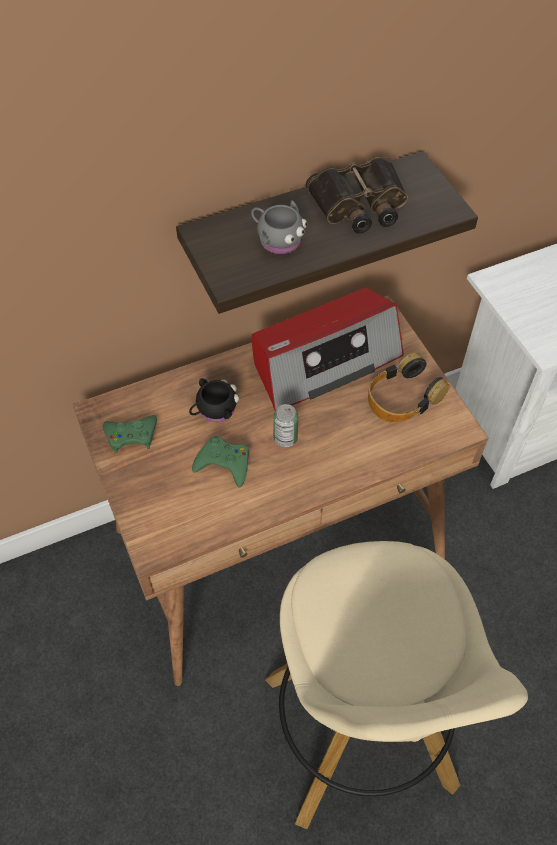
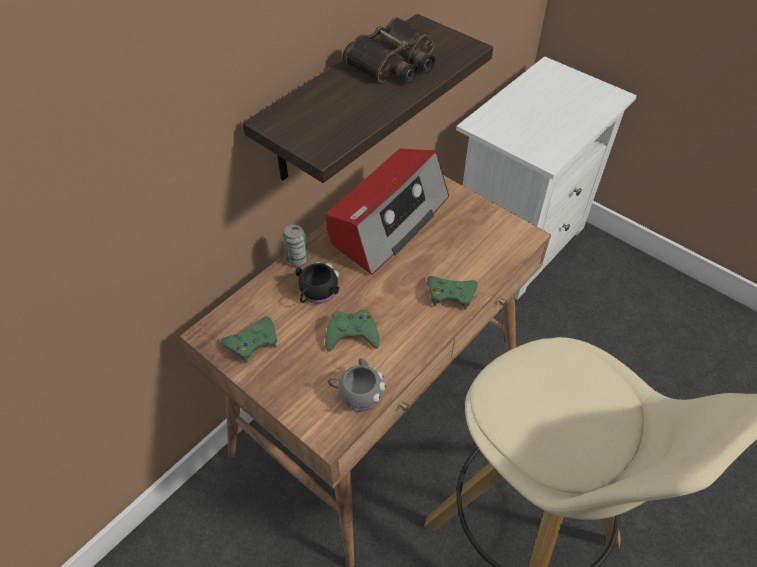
camera: 25 degrees left, 5 degrees down
(277, 239) = (342, 107): grey mug -> grey mug (357, 395)
(285, 438) = (392, 294): can -> can (297, 259)
(342, 461) = (450, 294): none -> green game controller
(403, 397) = (468, 227): headphones -> none

